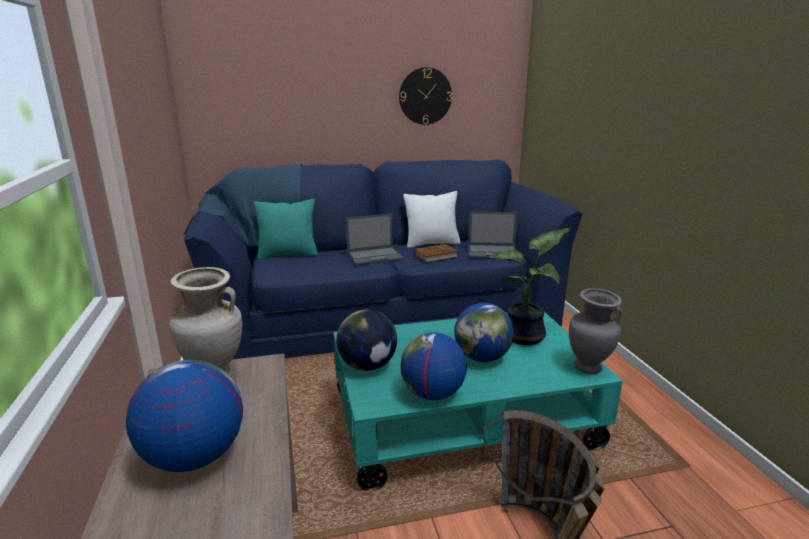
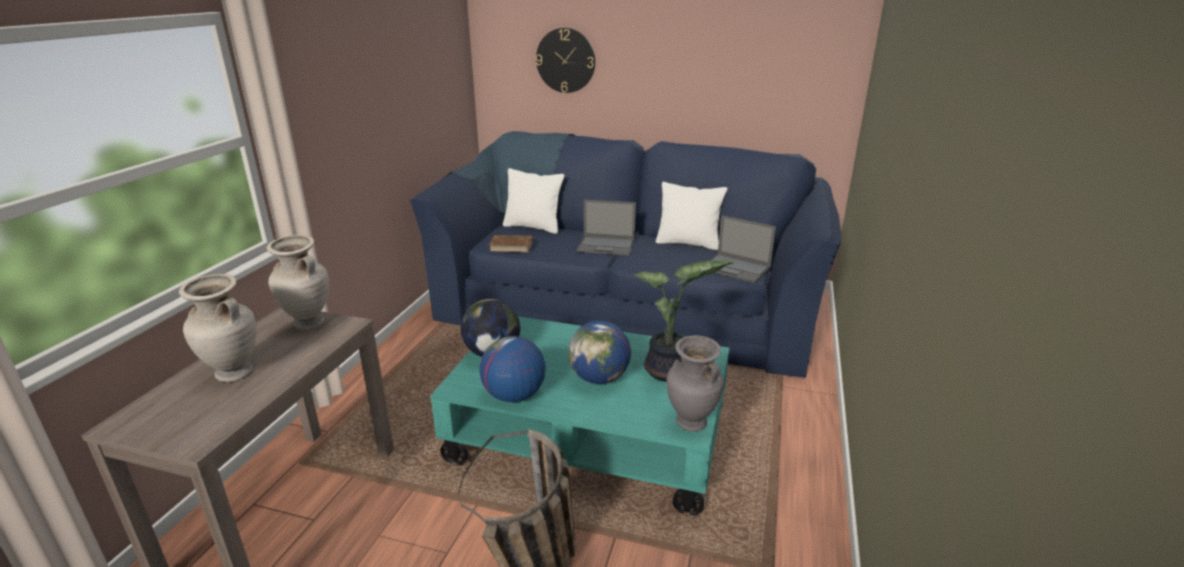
camera: 30 degrees right, 5 degrees up
(194, 457) = (233, 374): globe -> beige vase
(288, 254) = (533, 227): turquoise pillow -> white pillow
(425, 96) = (729, 66): wall clock -> wall clock (565, 60)
(435, 256) = (667, 259): brown book -> brown book (511, 246)

